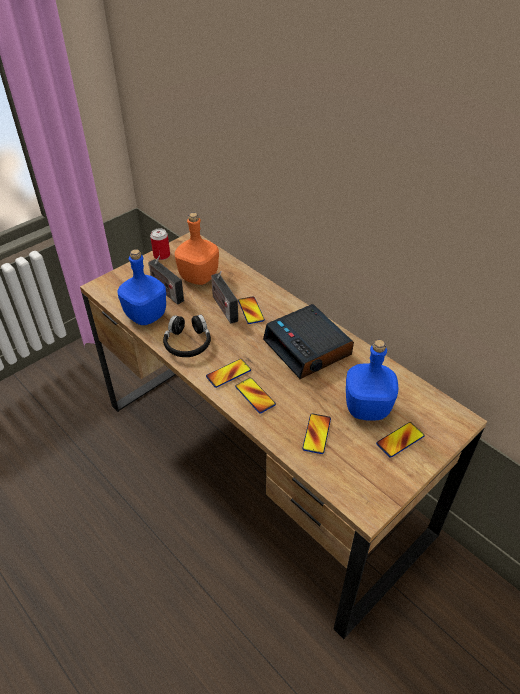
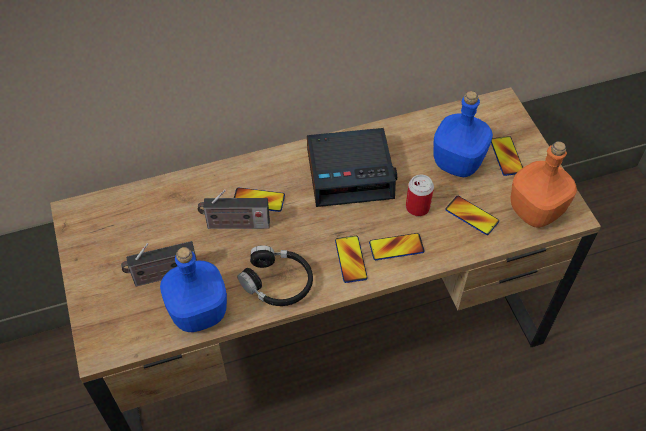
camera: 65 degrees left, 10 degrees up
(161, 255) = (82, 257): can -> can (417, 207)
(198, 277) = (158, 231): orange bottle -> orange bottle (534, 211)

